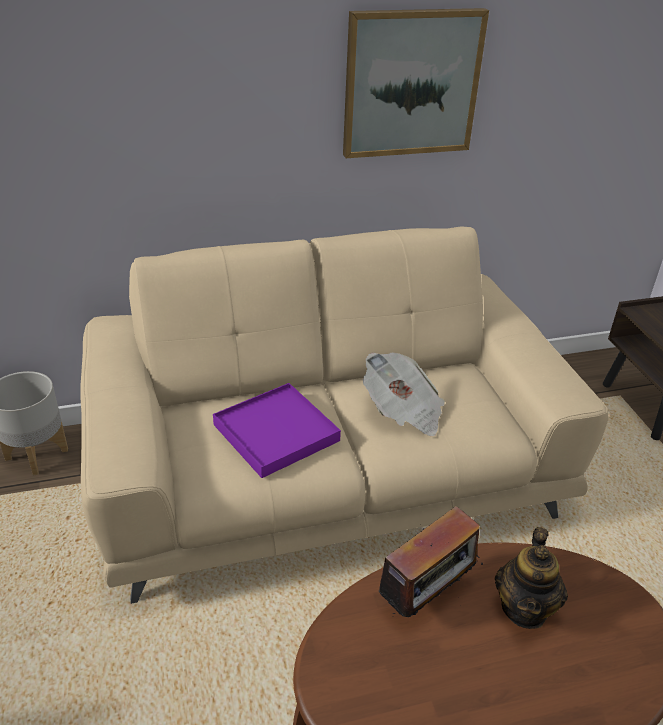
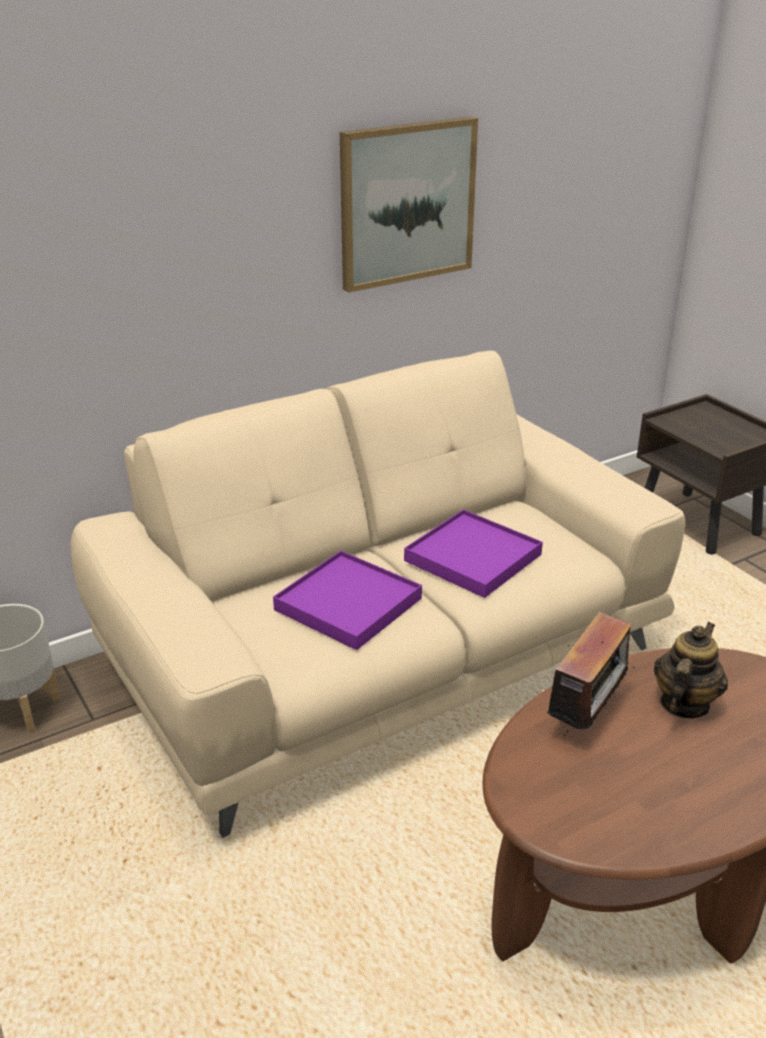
camera: 15 degrees left, 5 degrees down
(403, 411) = (473, 557): newspaper -> purple tray
(524, 608) = (683, 704): teapot -> teapot turned 150 degrees counterclockwise

